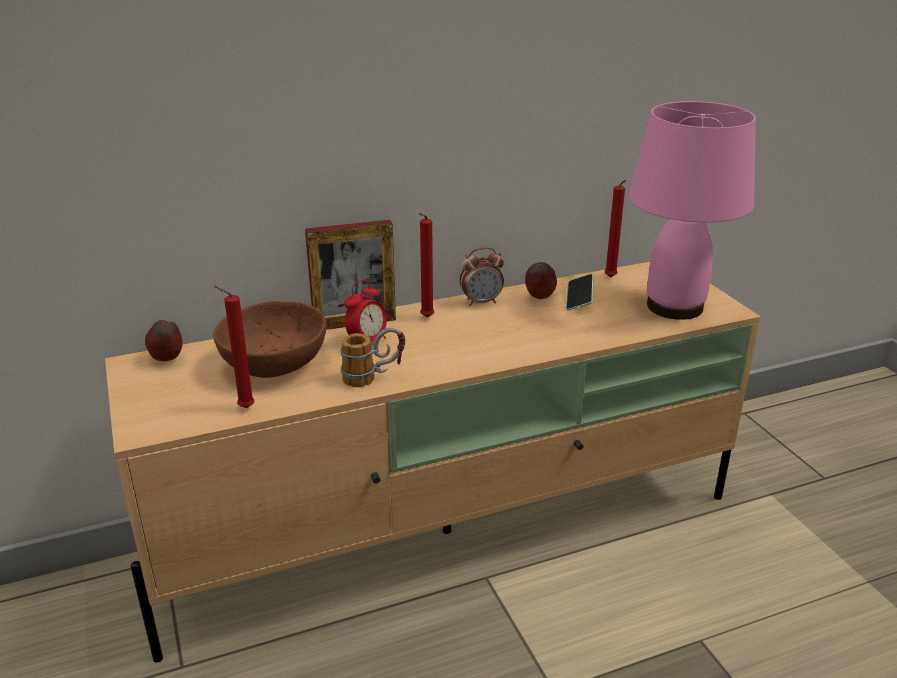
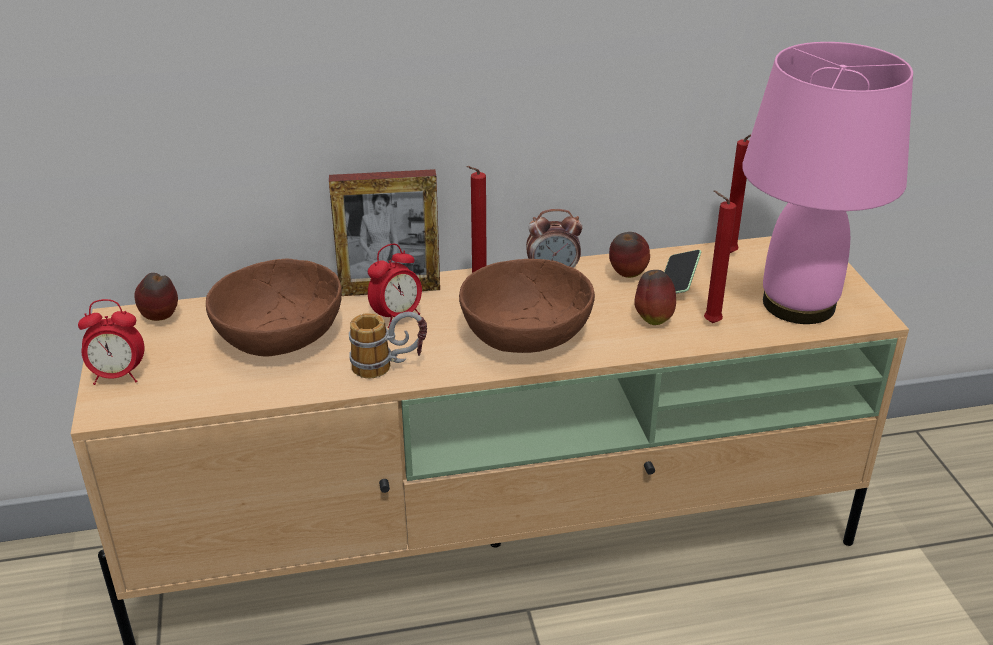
camera: 10 degrees right, 5 degrees up
(143, 405) = (118, 376): none -> alarm clock
(243, 408) = (228, 392): red candle -> red candle (709, 323)
(474, 345) = (524, 334): none -> brown bowl
(570, 326) = (653, 319): none -> apple

